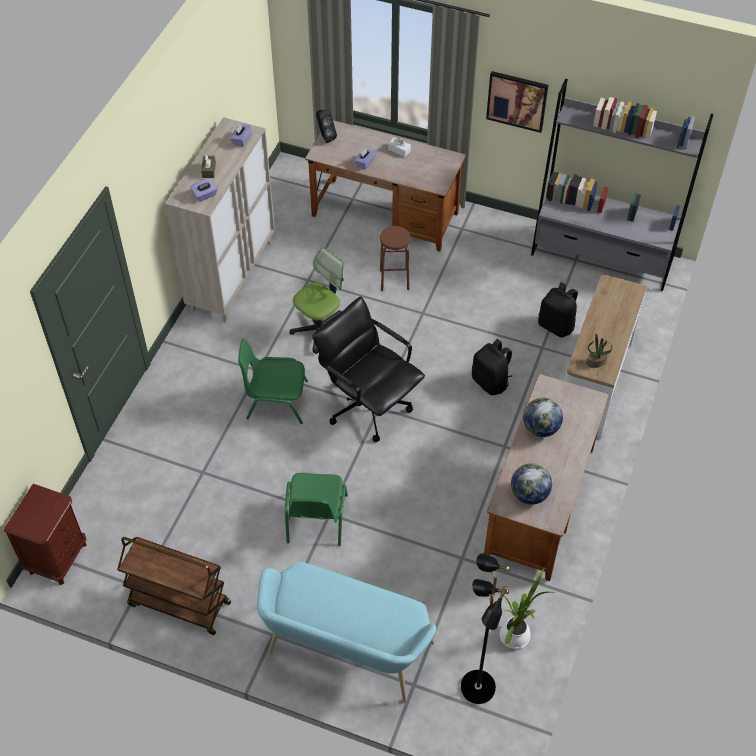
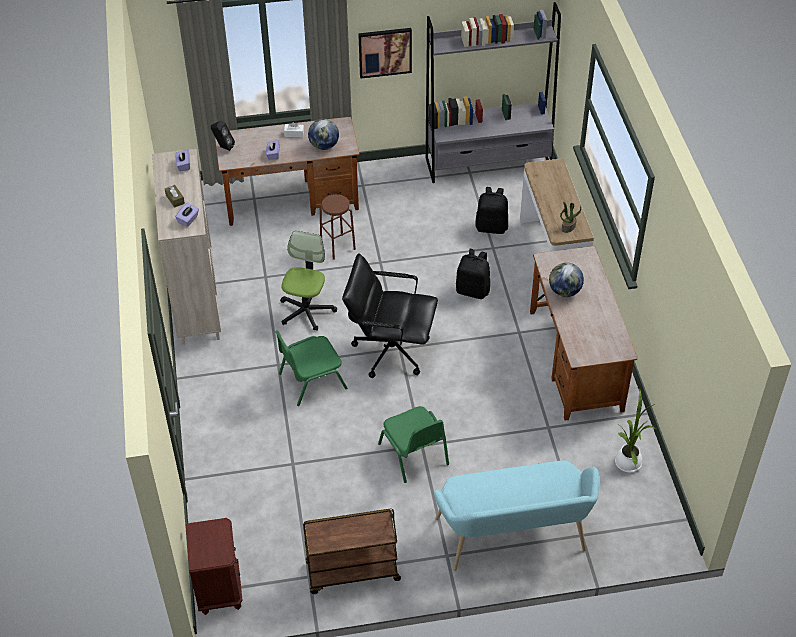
camera: 30 degrees left, 5 degrees down
(476, 687) = (628, 512): black floor lamp -> none
(529, 494) = (592, 341): globe -> globe (324, 146)

